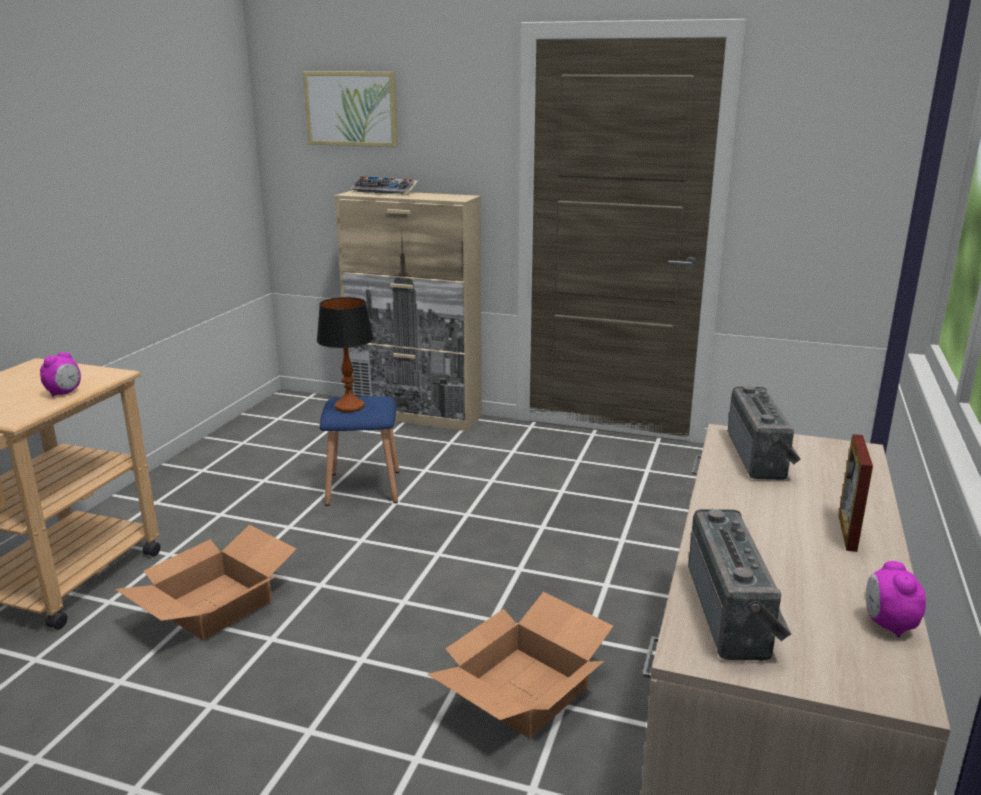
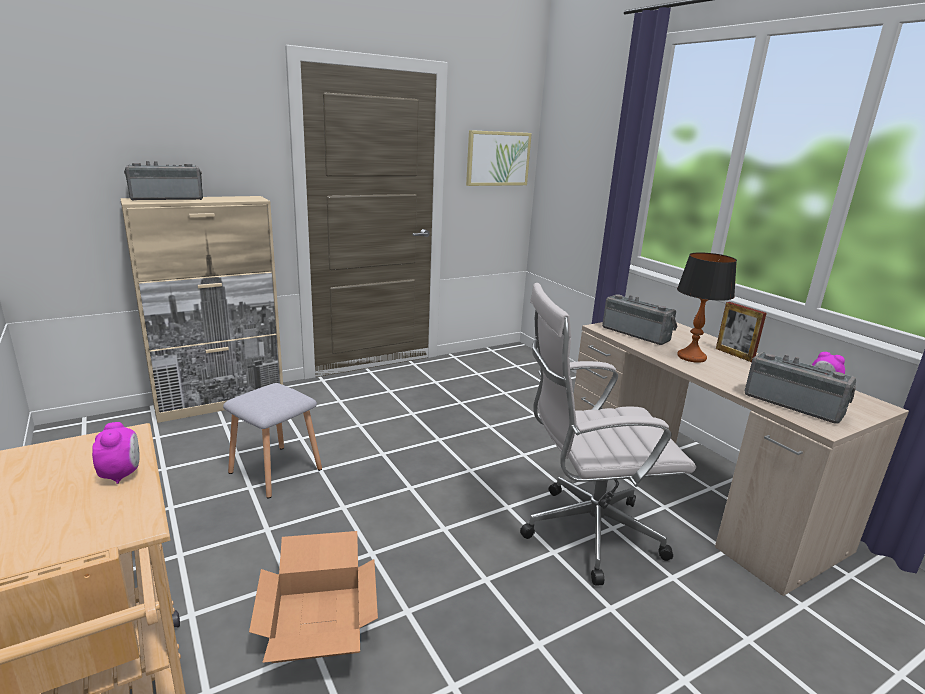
camera: 50 degrees left, 0 degrees up
(349, 406) = (266, 400): table lamp -> table lamp (691, 357)
(351, 109) = (106, 114): picture -> picture (498, 158)
(364, 488) = (277, 471): blue stool -> grey stool
(385, 192) = (167, 198): keyboard -> radio
(523, 689) = (585, 533): cardboard box -> white office chair

